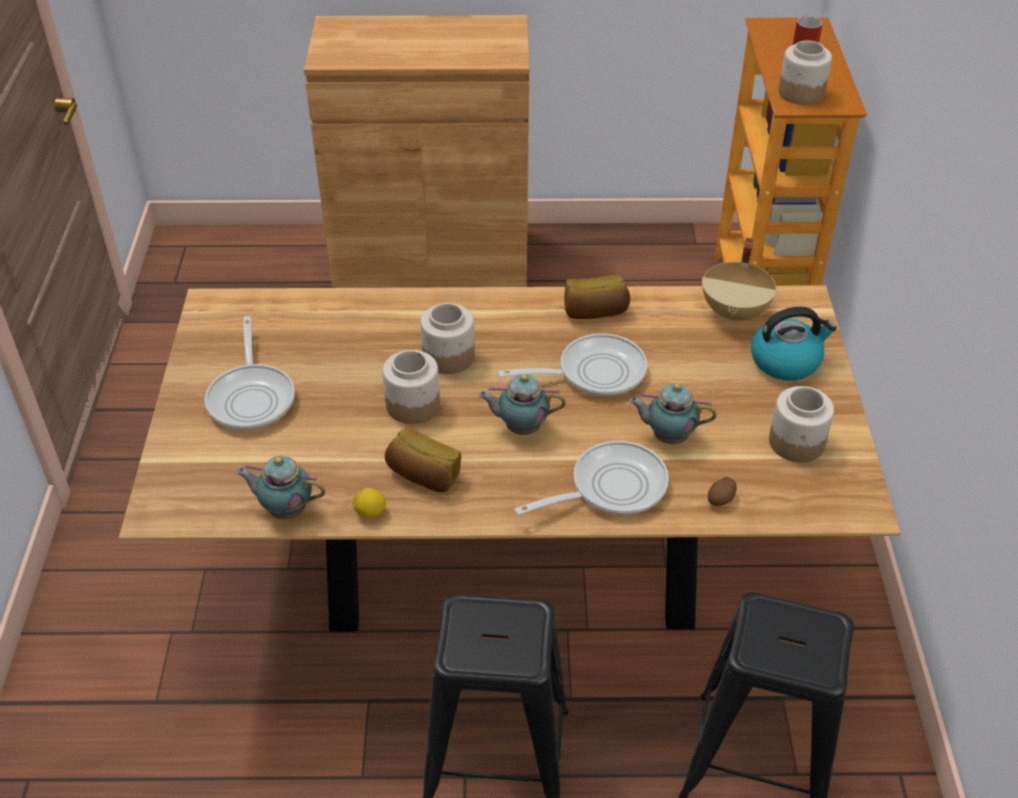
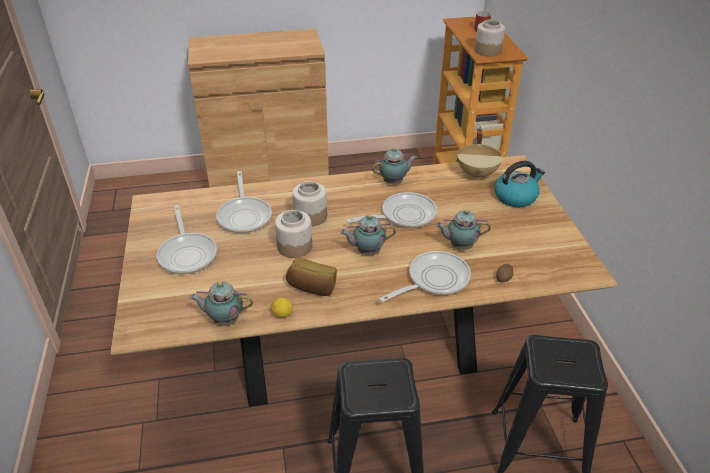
camera: 10 degrees left, 5 degrees down
(349, 343) = (244, 216): none -> frying pan
(595, 311) = (394, 182): bread -> teapot
(797, 443) = (538, 241): jar -> none

